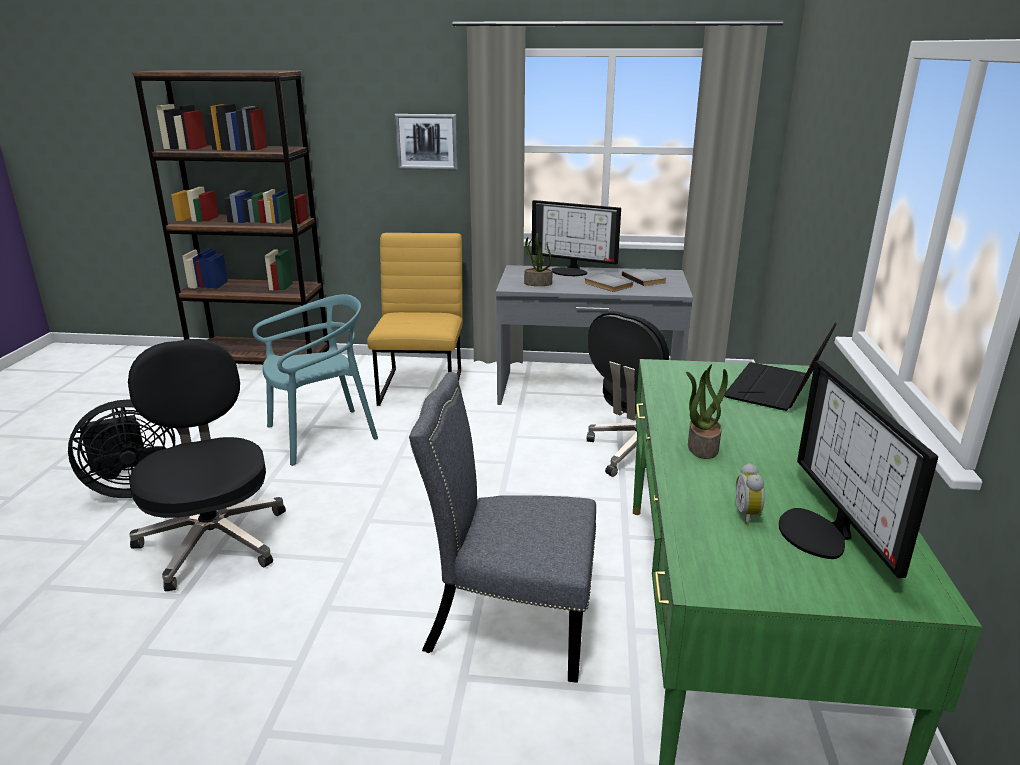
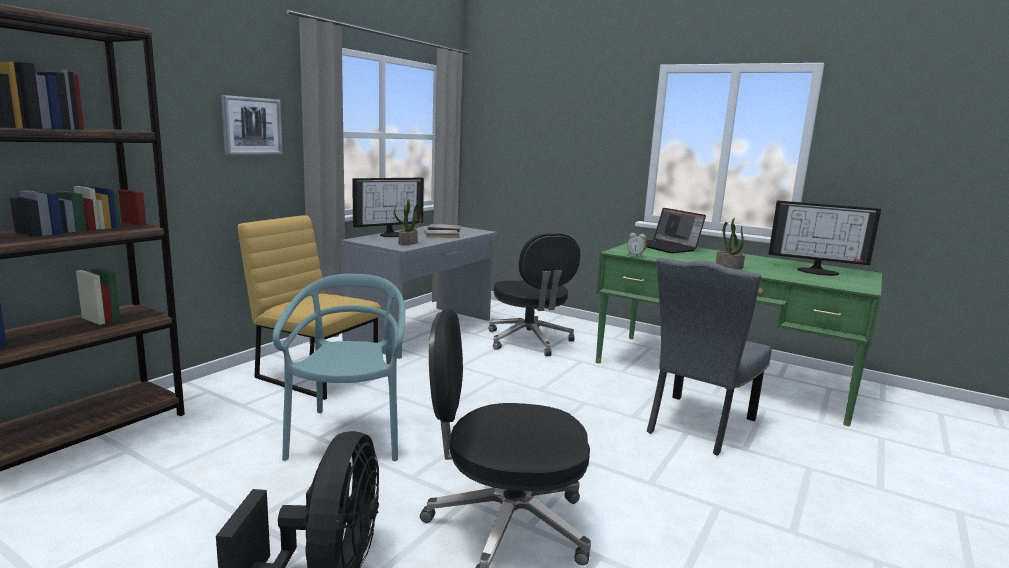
camera: 65 degrees left, 10 degrees down
(749, 515) = (801, 274): alarm clock -> alarm clock (635, 256)

